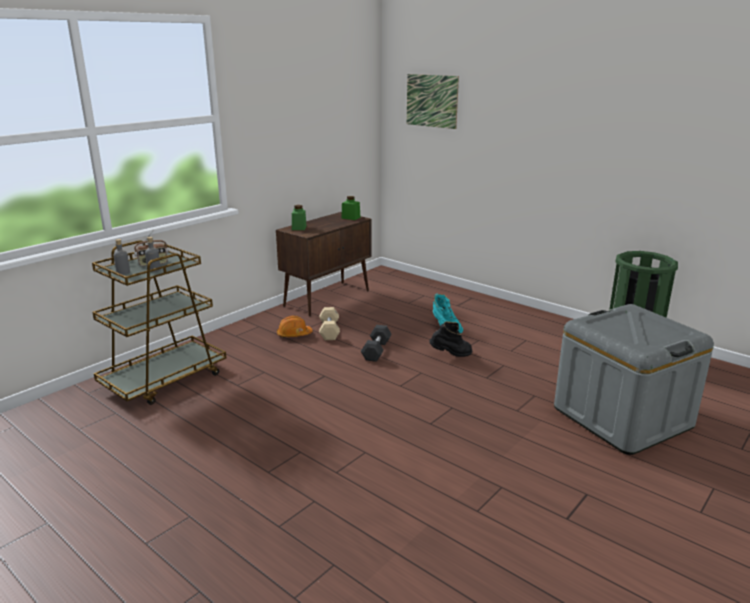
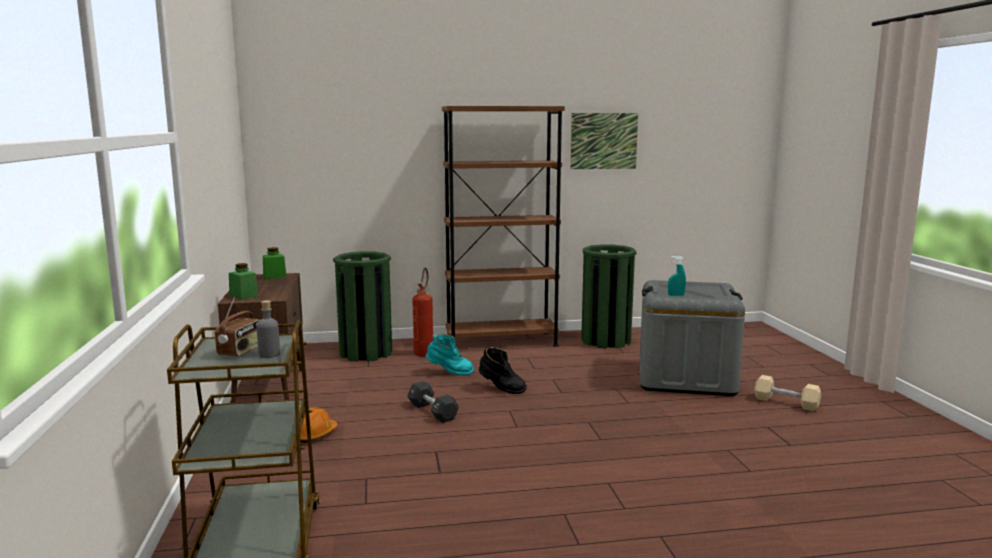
camera: 50 degrees left, 10 degrees down
(123, 272) = (234, 369): grey bottle -> none
(329, 331) = (345, 416): beige dumbbell -> beige dumbbell (786, 403)
(426, 293) = (366, 353): none -> green trash can
(432, 101) = (323, 126): picture -> picture (604, 141)
(451, 355) = (501, 389): black boot -> black boot turned 90 degrees clockwise
(464, 306) = (424, 352): none -> fire extinguisher
(536, 319) = (501, 341): none -> brown bookcase
(607, 327) = (676, 295): none -> turquoise spray bottle

